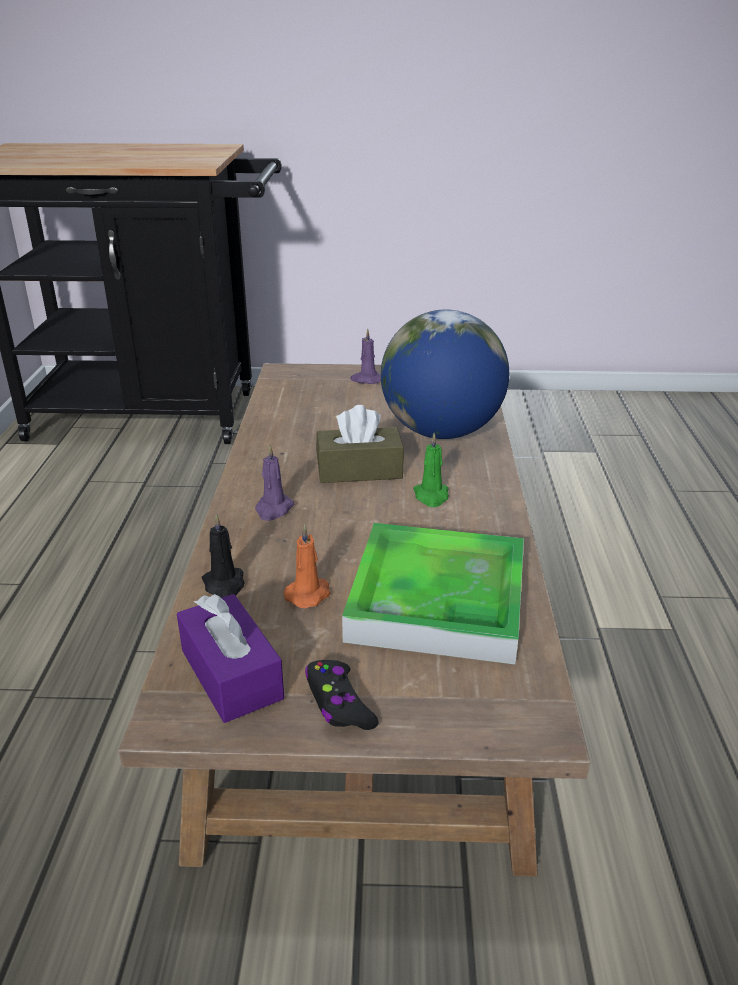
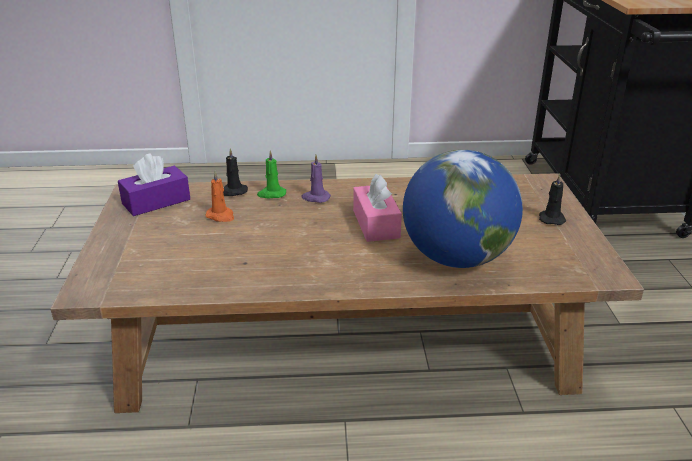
camera: 85 degrees right, 0 degrees up
(339, 703) = (125, 231): black game controller -> none
(359, 470) = (376, 224): brown tissue box -> pink tissue box
(366, 380) = (551, 218): purple candle -> black candle
(431, 496) = (341, 254): green candle -> green candle (271, 194)
(437, 600) = (208, 258): tray -> none

